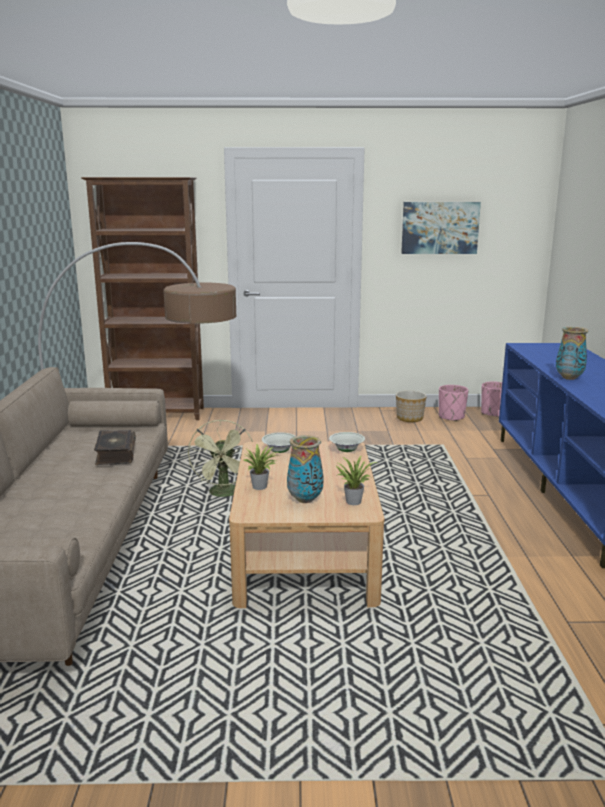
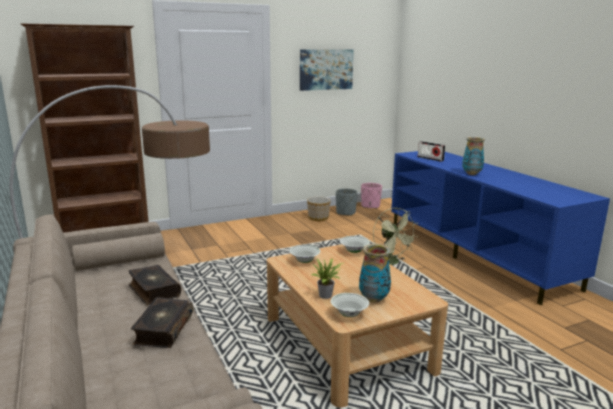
camera: 25 degrees left, 0 degrees up
(88, 487) = (163, 330): none -> book
(224, 494) = (234, 307): green fan -> green fan (392, 263)
(260, 508) = (349, 315): none -> white bowl
(353, 501) = (409, 292): potted plant -> none
(451, 417) = (345, 213): pink planter -> grey planter
(543, 354) = (430, 159): none -> radio

